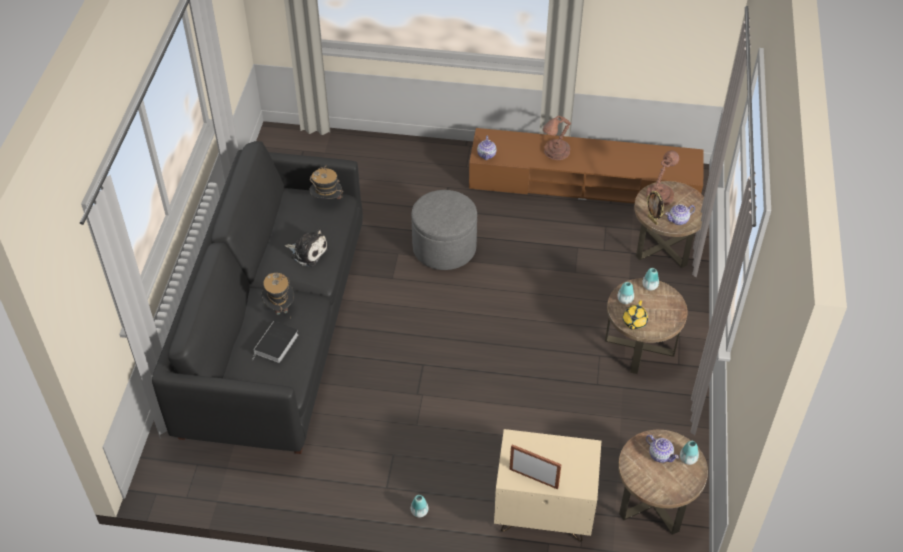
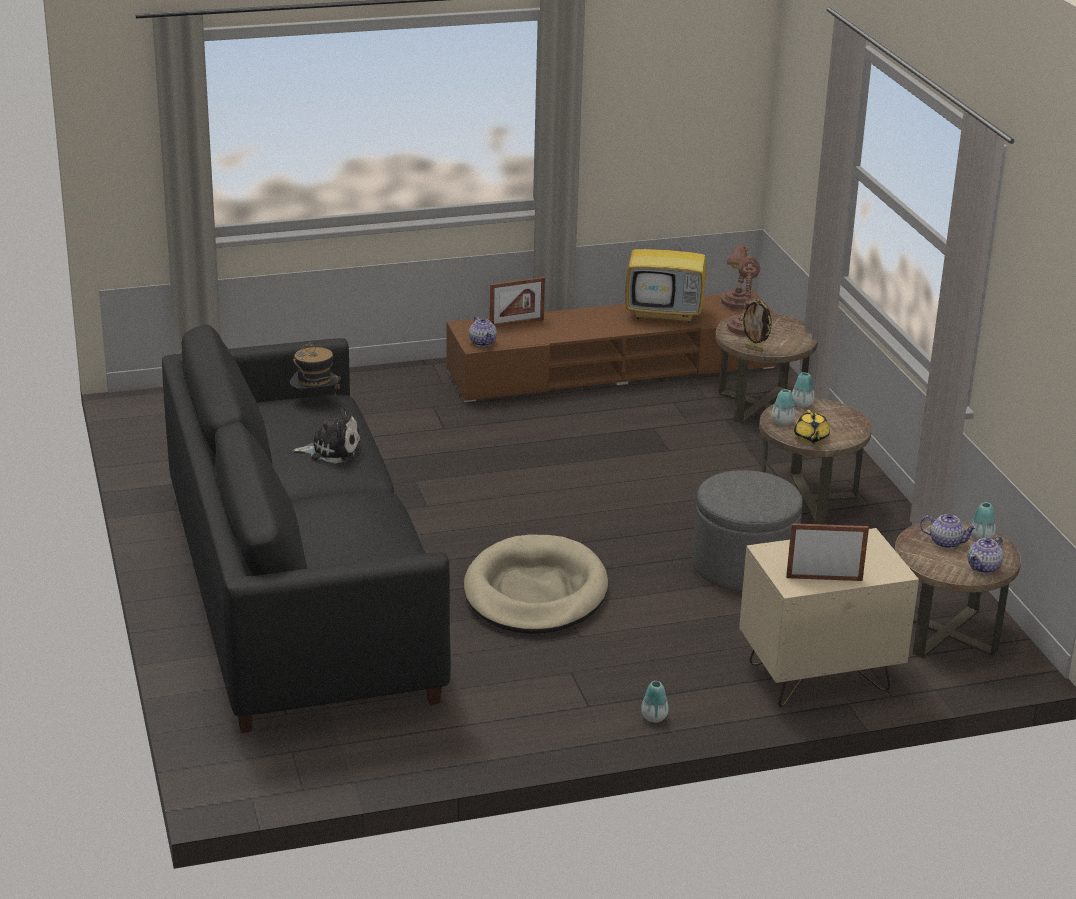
camera: 25 degrees left, 20 degrees down
(276, 345) = (365, 542): book -> none
(280, 308) = (339, 507): hat -> none
(412, 377) = (535, 592): none -> beige dog bed
(444, 248) = (476, 463): grey ottoman -> grey ottoman (743, 567)
(520, 141) = (516, 323): none -> picture frame
(555, 152) = (571, 325): brown table lamp -> brown table lamp (737, 304)
(626, 157) = (666, 313): none -> television
(678, 220) = (786, 343): teapot -> teapot (984, 567)

